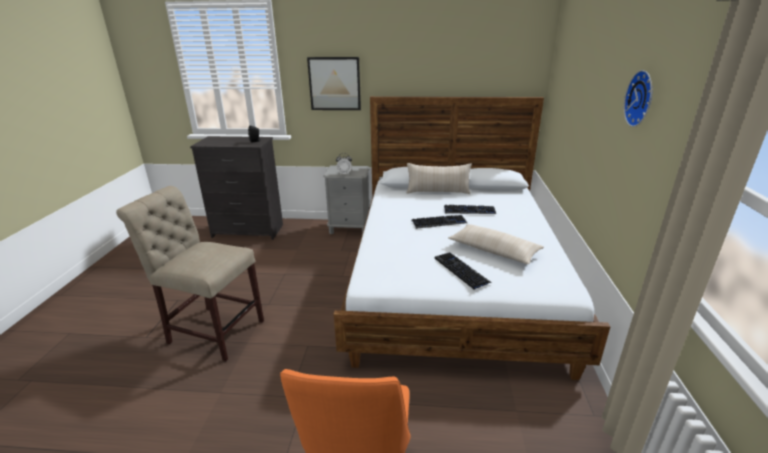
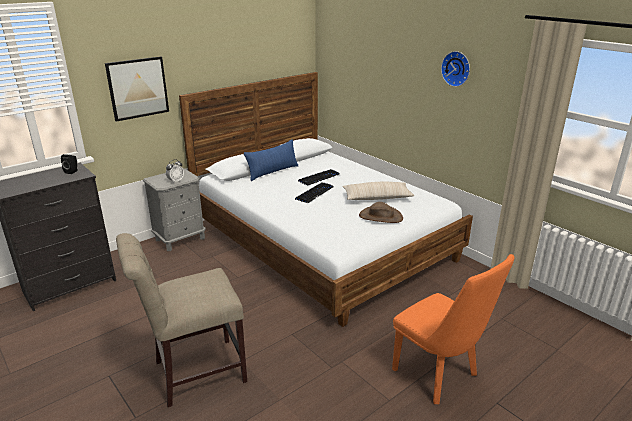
camera: 45 degrees left, 0 degrees up
(438, 192) = (272, 172): beige pillow -> blue pillow
(461, 271) = (380, 217): keyboard -> brown hat

